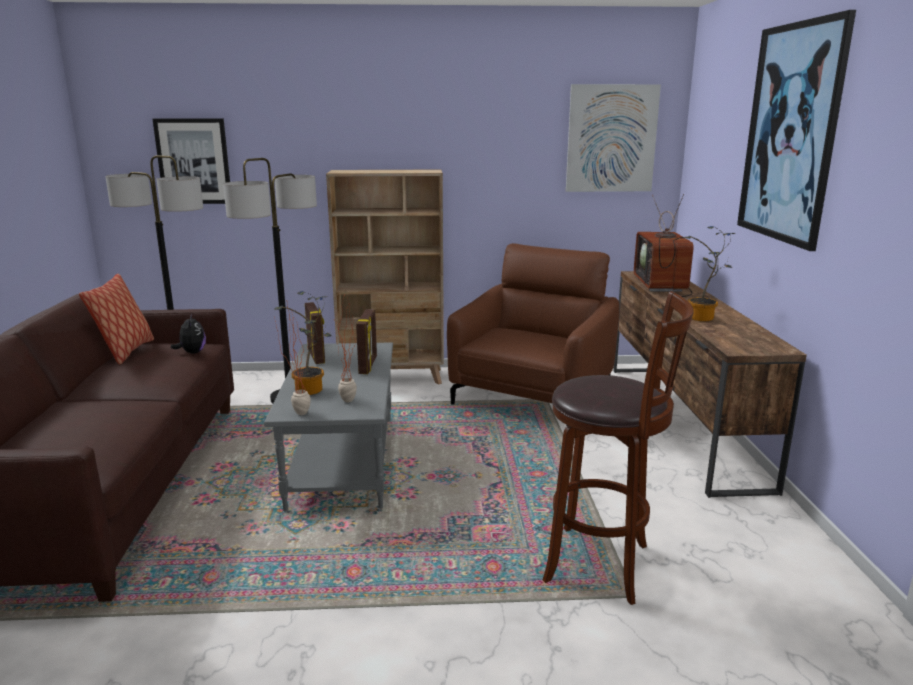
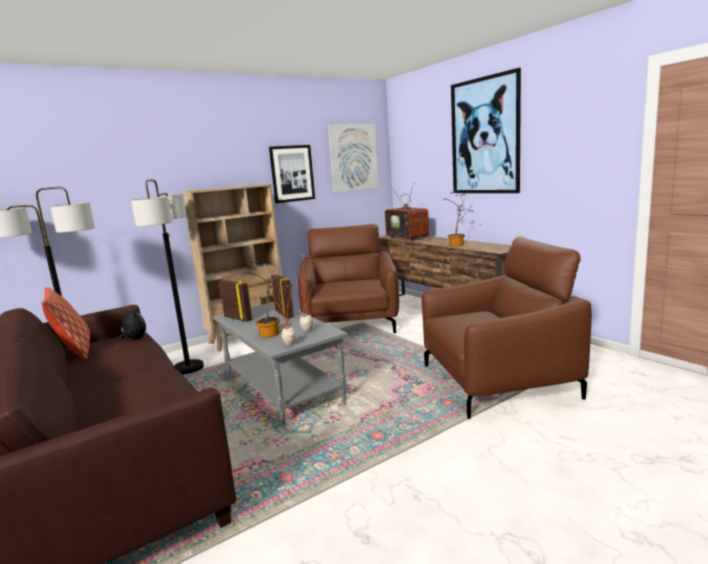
camera: 30 degrees left, 5 degrees down
(193, 161) = (61, 194): picture -> picture (292, 173)
(603, 565) = (497, 381): brown stool -> brown armchair

